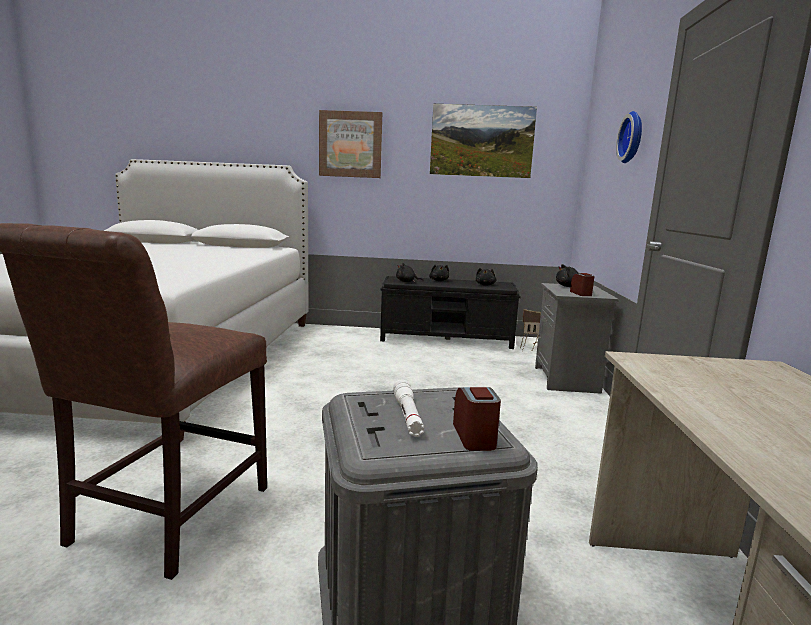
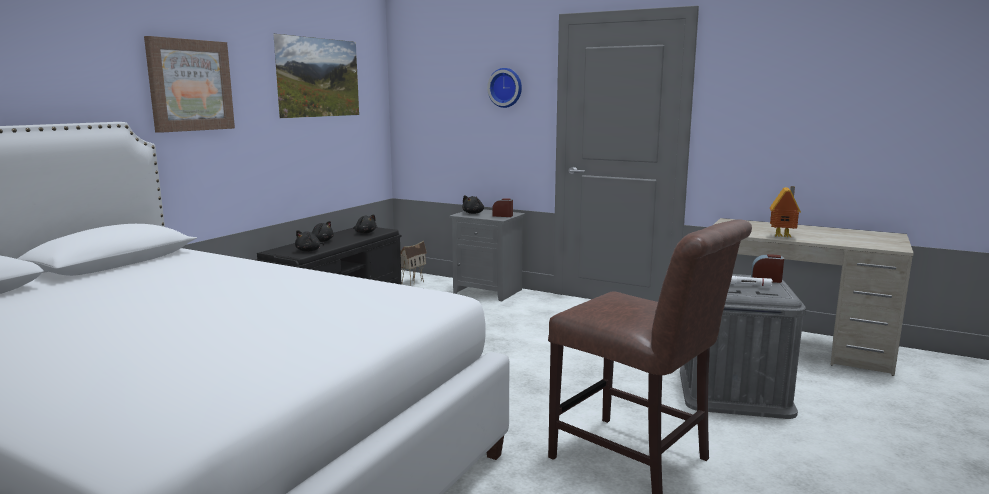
camera: 65 degrees left, 0 degrees up
(704, 407) = (783, 236): none -> toy house

